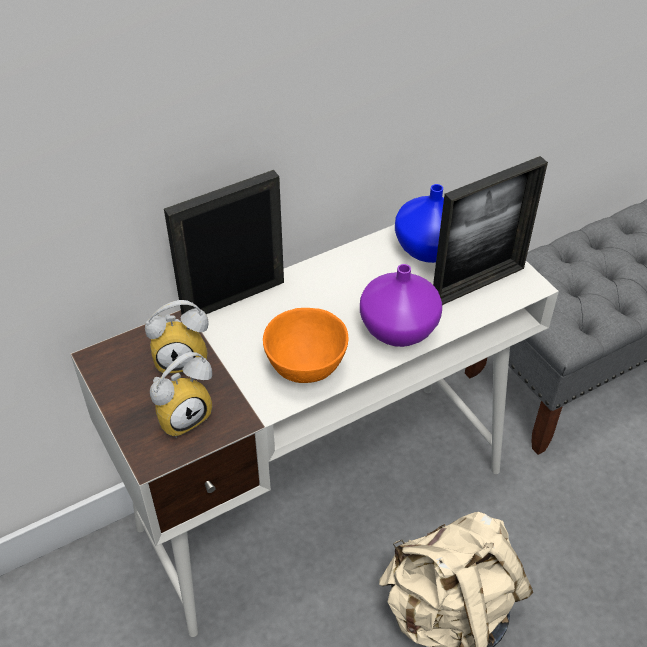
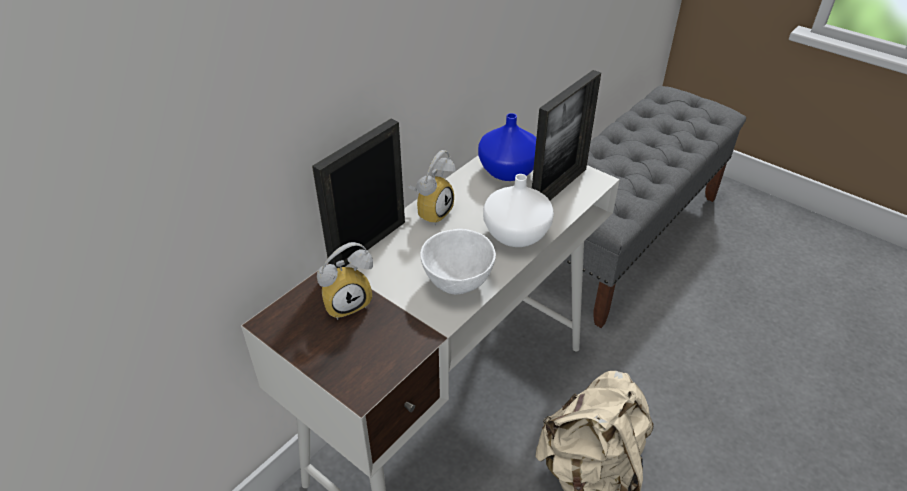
camera: 20 degrees left, 5 degrees down
(183, 414) = (371, 347): alarm clock -> alarm clock (431, 211)
(307, 367) = (458, 281): orange bowl -> white bowl
(397, 330) = (515, 235): purple vase -> white vase

